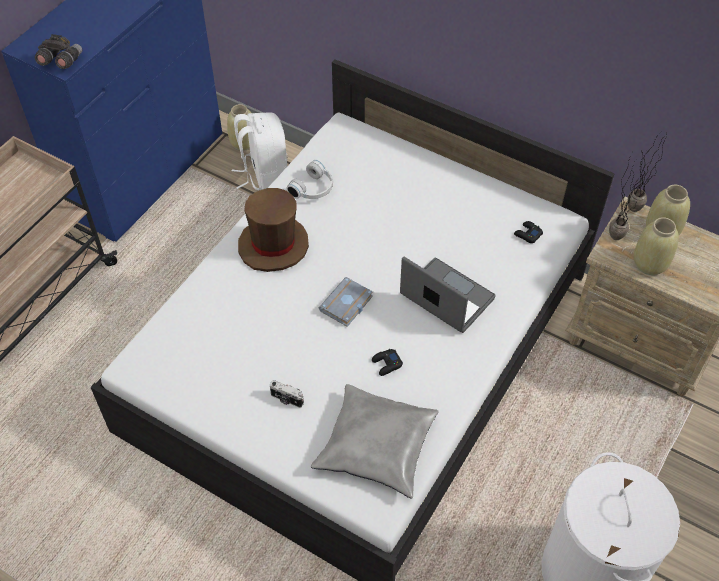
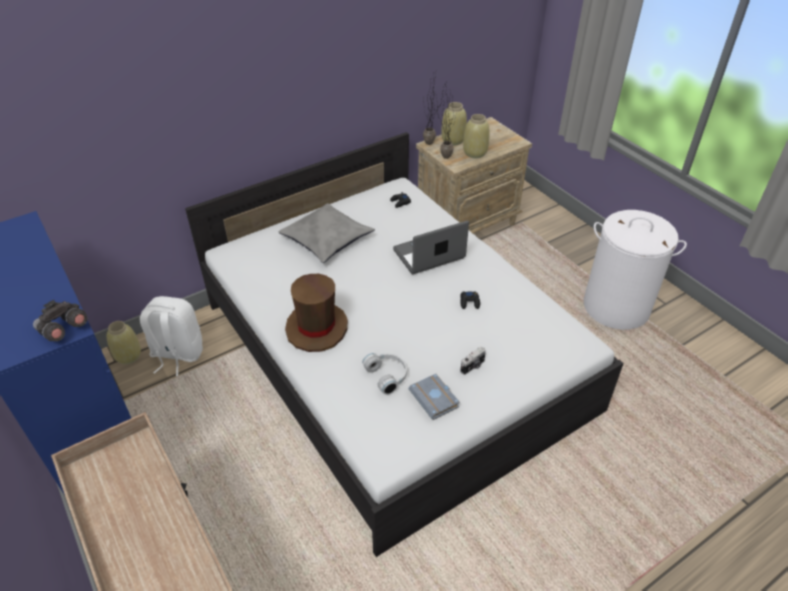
camera: 65 degrees left, 10 degrees down
(314, 189) = (278, 286): white headphones -> white headphones (388, 375)
(347, 305) = (405, 305): grey book -> grey book (435, 399)
(377, 446) = (537, 330): grey pillow -> grey pillow (327, 239)

